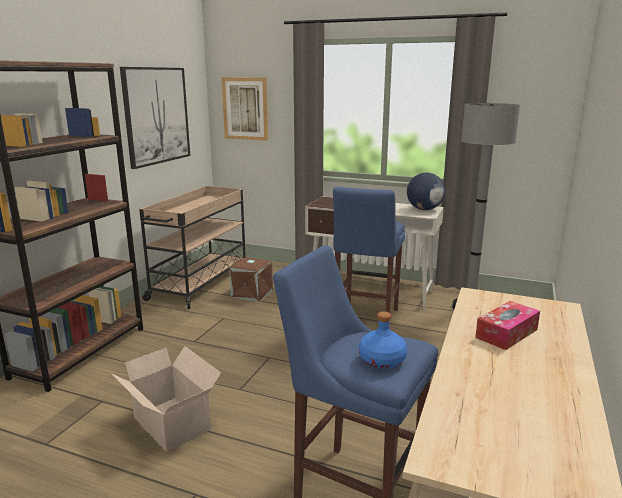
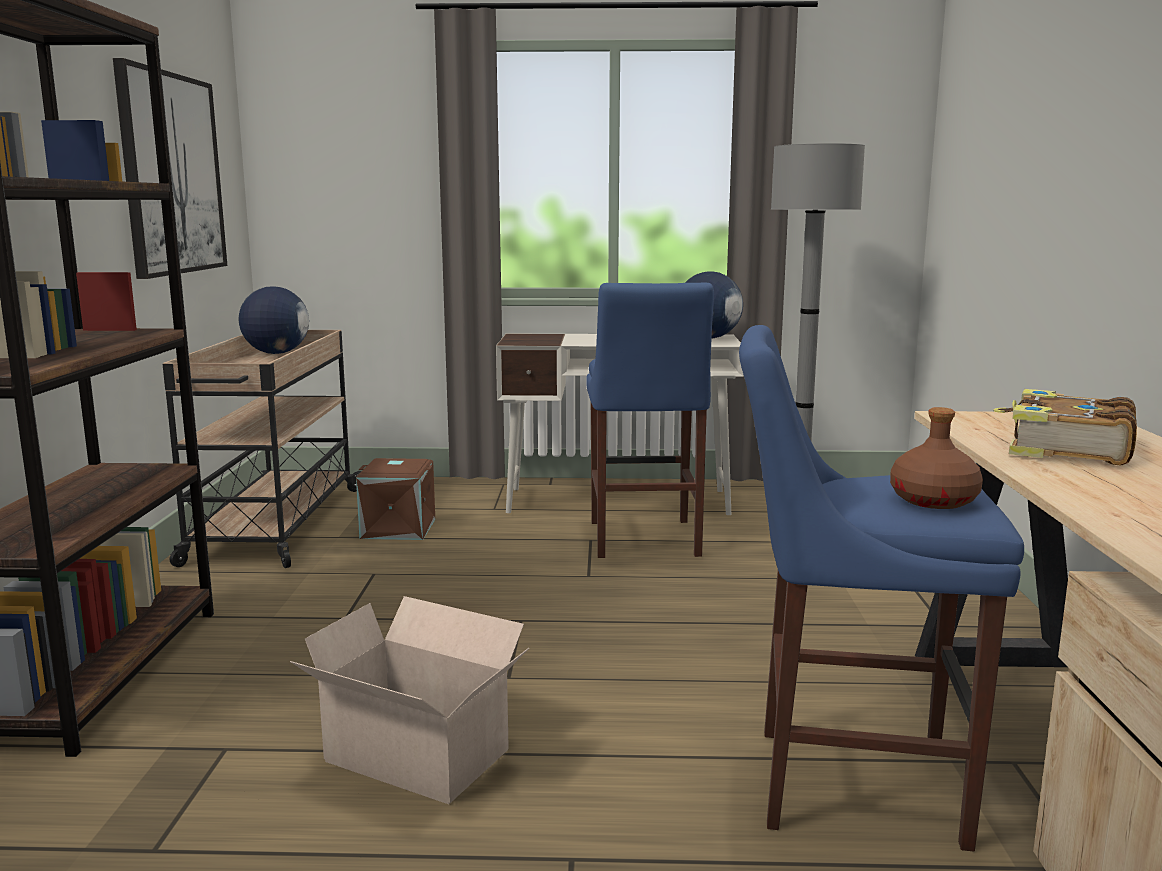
camera: 20 degrees left, 5 degrees down
(209, 199) = (276, 353): none -> globe
(245, 109) = (329, 175): picture -> none
(381, 360) = (933, 500): blue bottle -> brown bottle
(506, 333) = (1066, 449): tissue box -> book

